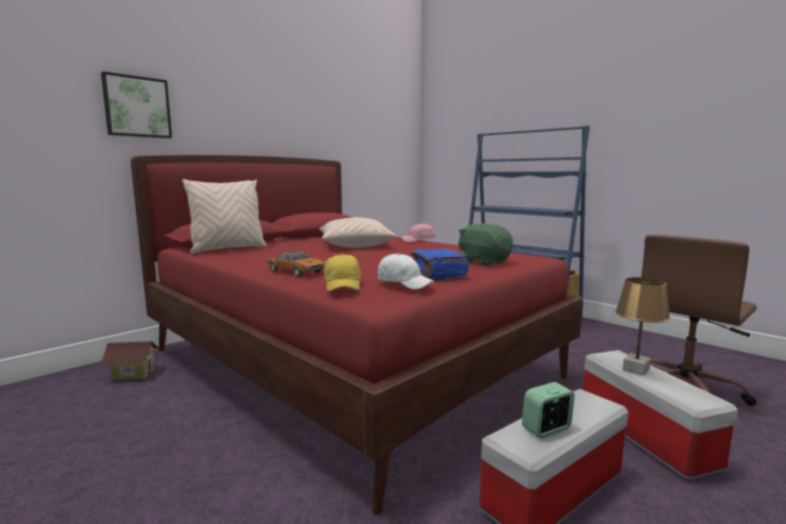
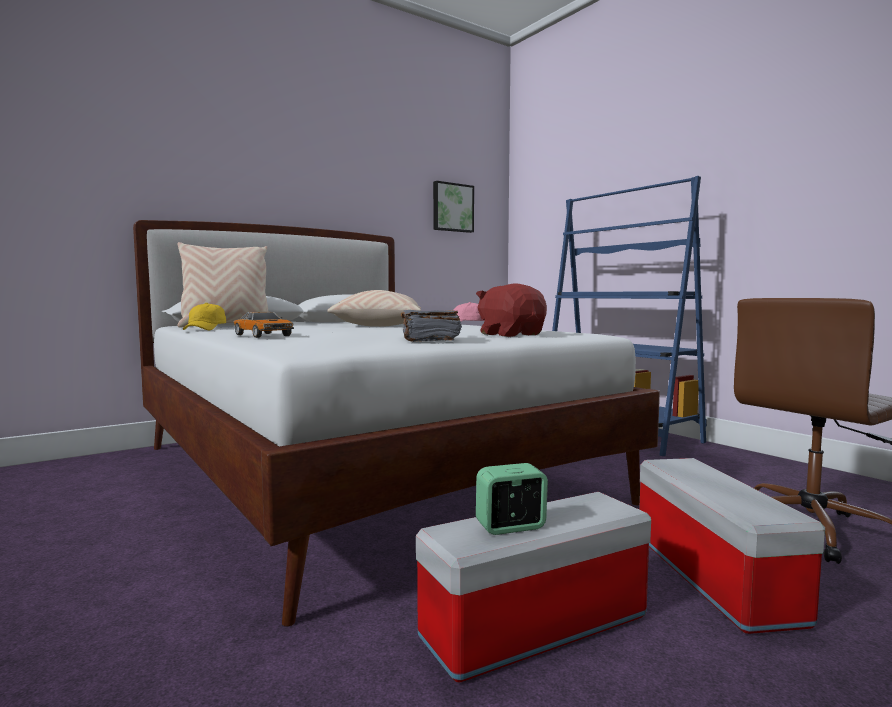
camera: 10 degrees right, 5 degrees down
(133, 374) = (111, 468): toy house -> none
(137, 107) = (145, 167): picture -> picture (452, 207)
(343, 285) = (289, 340): yellow cap -> yellow cap (205, 329)
(349, 362) = (361, 472): red bed -> white bed
(404, 283) = (365, 340): white cap -> none
(438, 274) = (429, 339): blue book -> grey book
(483, 262) = (511, 334): green plush toy -> red plush toy
(636, 370) = (700, 478): brown table lamp -> none

